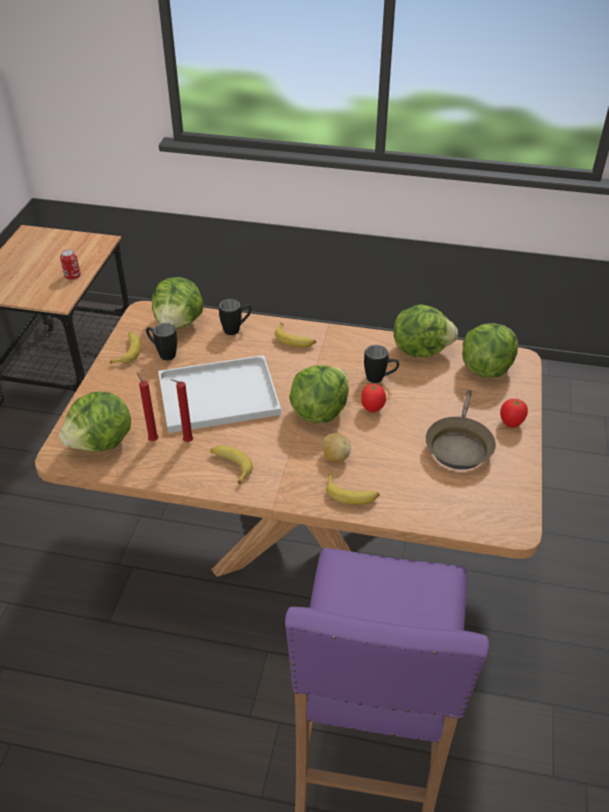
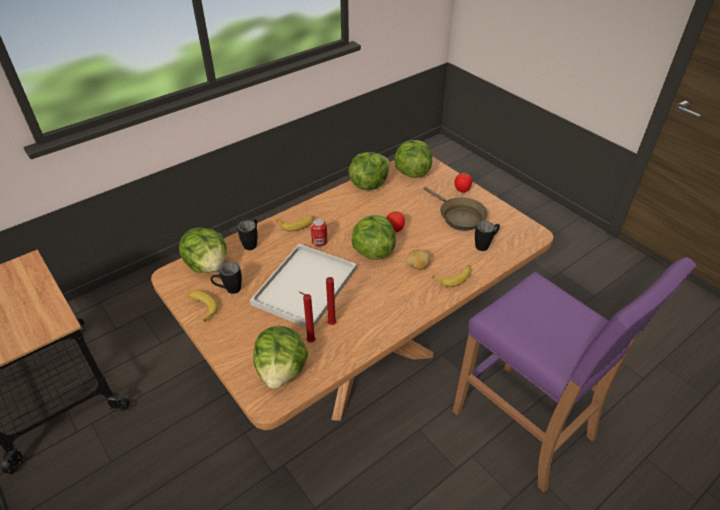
camera: 50 degrees left, 0 degrees up
(72, 275) = (40, 300): can -> can (319, 242)
(230, 465) = (376, 316): banana -> none
(380, 379) = (374, 212): black mug -> black mug (485, 245)

